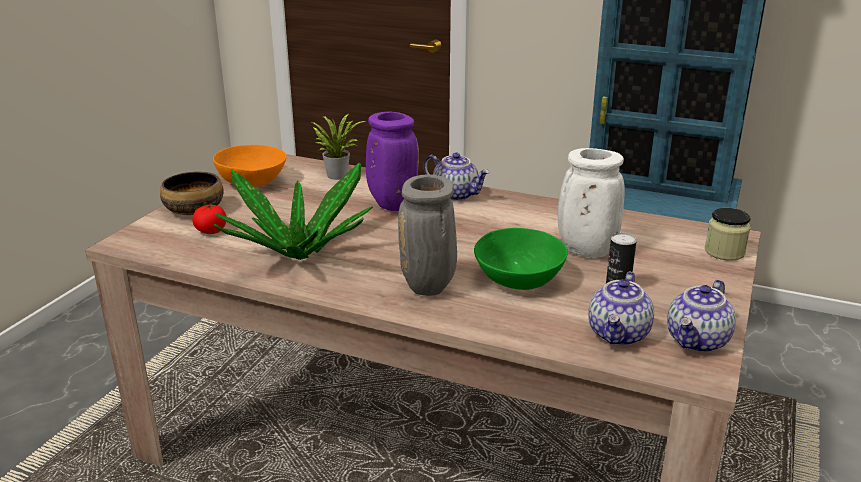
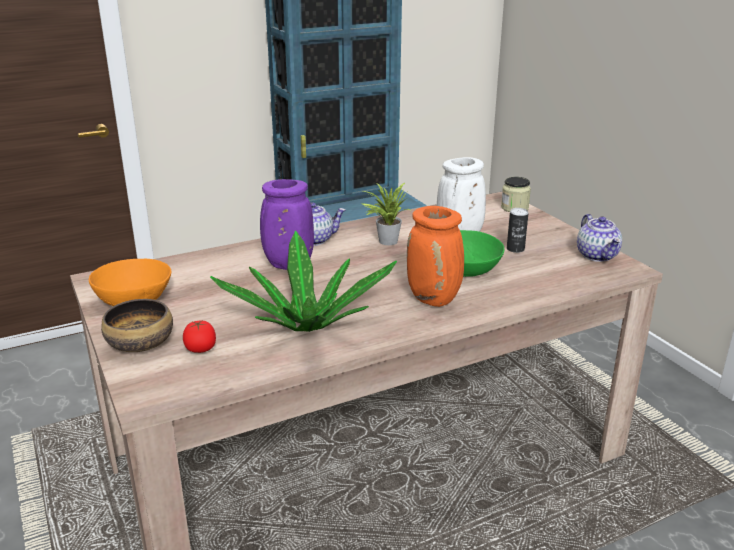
camera: 50 degrees left, 0 degrees up
(337, 174) = (193, 264): potted plant -> potted plant (385, 241)
(429, 287) = (435, 300): grey vase -> orange vase
(619, 334) = (567, 271): teapot -> none

